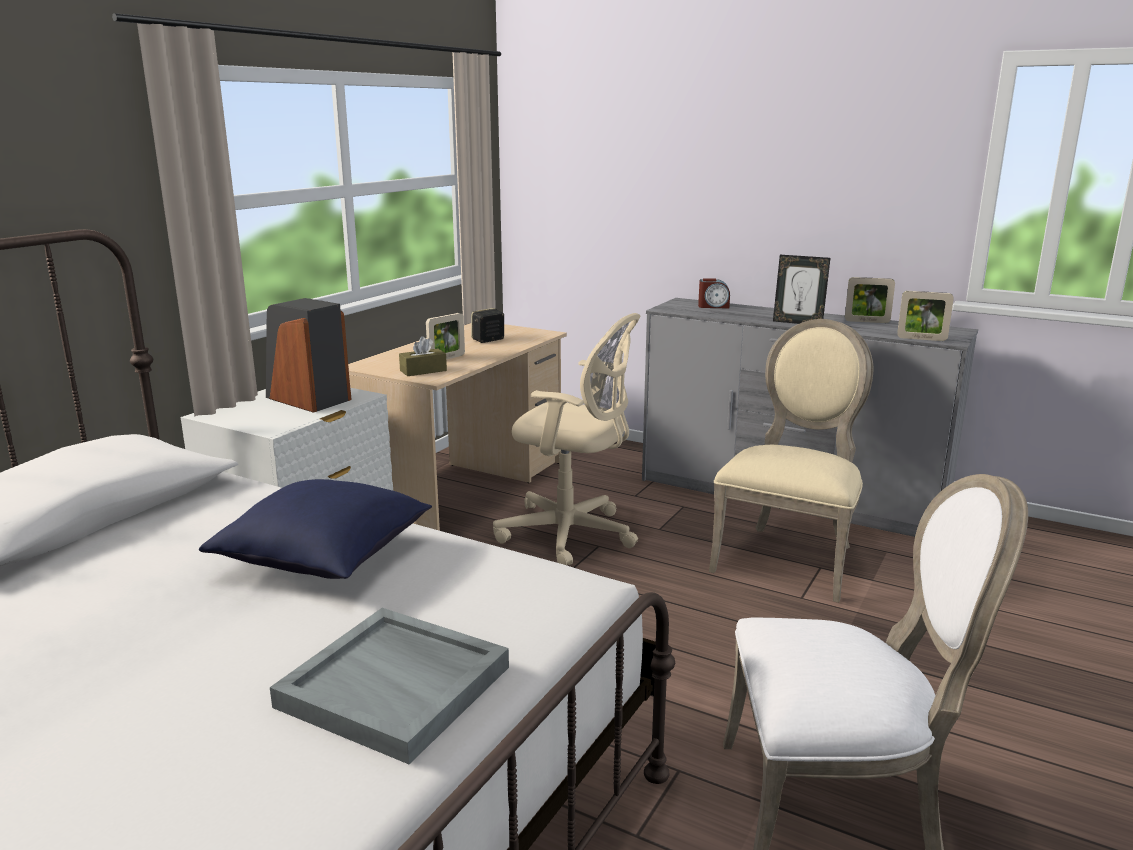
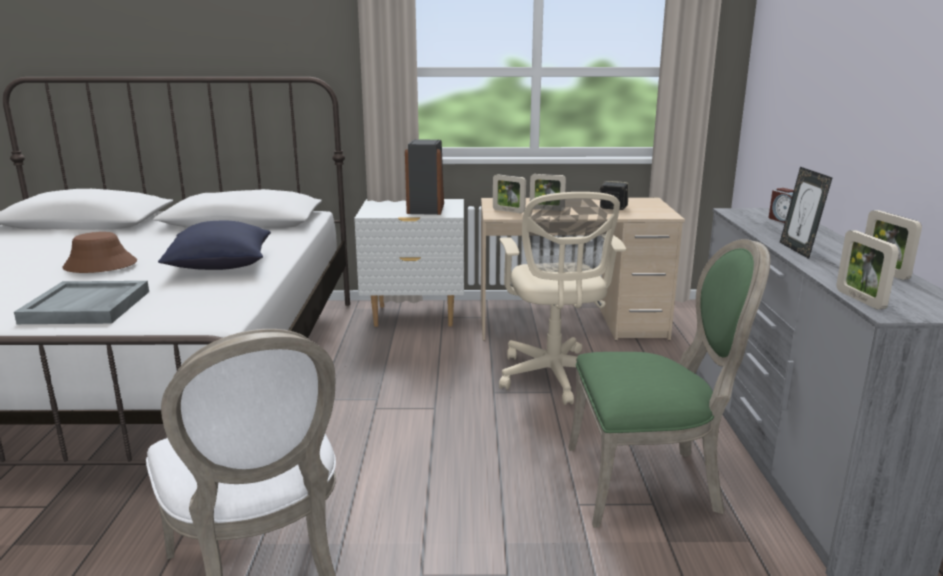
camera: 60 degrees right, 0 degrees up
(141, 663) = (100, 265): none -> brown hat
(423, 371) = (508, 211): brown tissue box -> picture frame
(789, 558) = (649, 482): beige chair -> green chair

